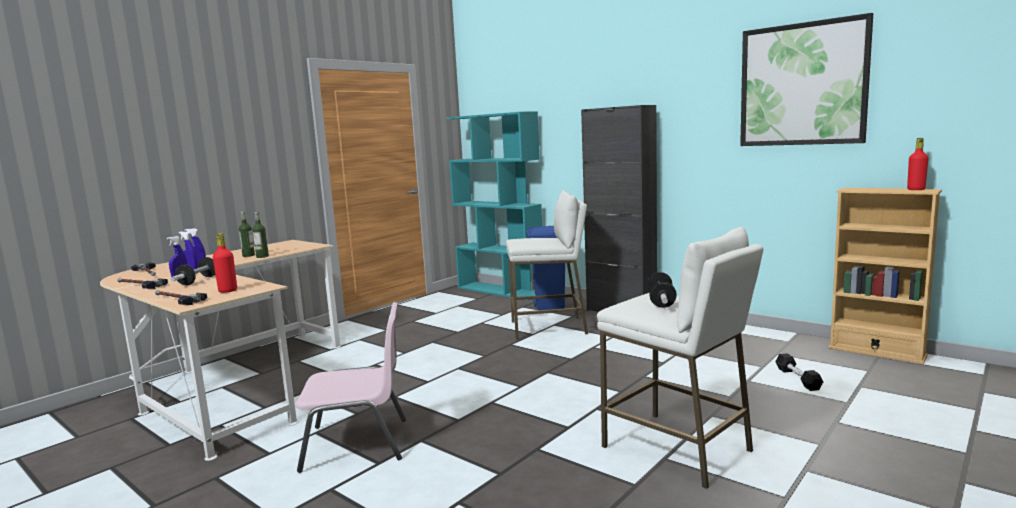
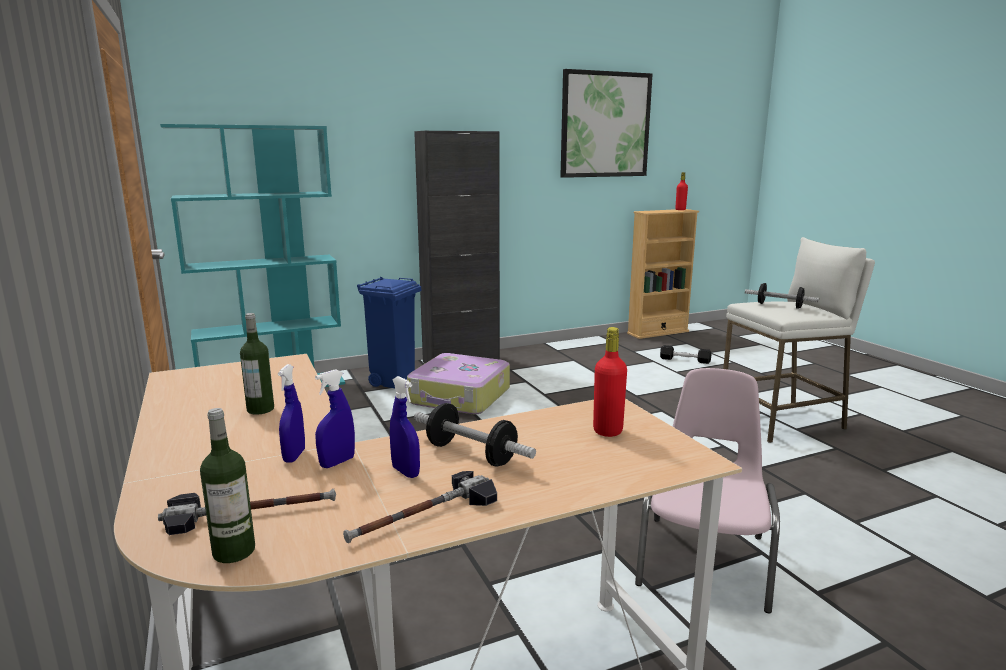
camera: 65 degrees left, 5 degrees up
(177, 300) = (640, 470): hammer -> none
(262, 256) = (305, 399): bottle -> bottle (234, 551)
(549, 328) = (460, 397): white stool -> suitcase

